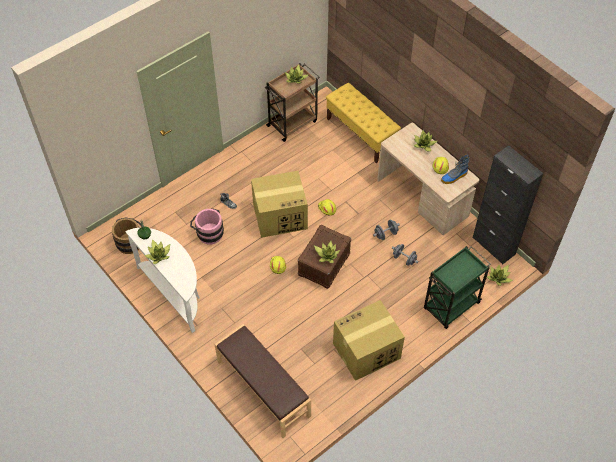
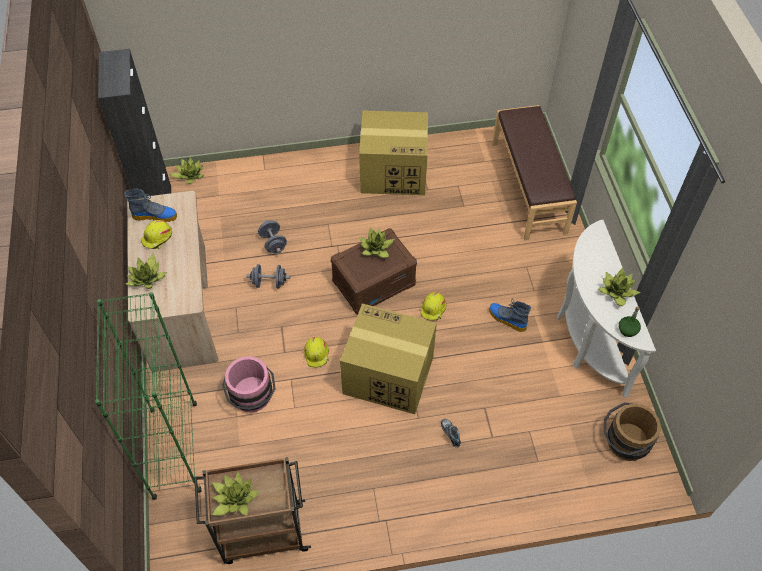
camera: 150 degrees left, 0 degrees up
(208, 232) = (502, 401): pink bucket -> pink bucket (252, 398)
(229, 280) = (506, 319): none -> boot
(361, 134) = (175, 450): yellow bench -> green bookcase
(450, 306) = (268, 172): green cart -> none

